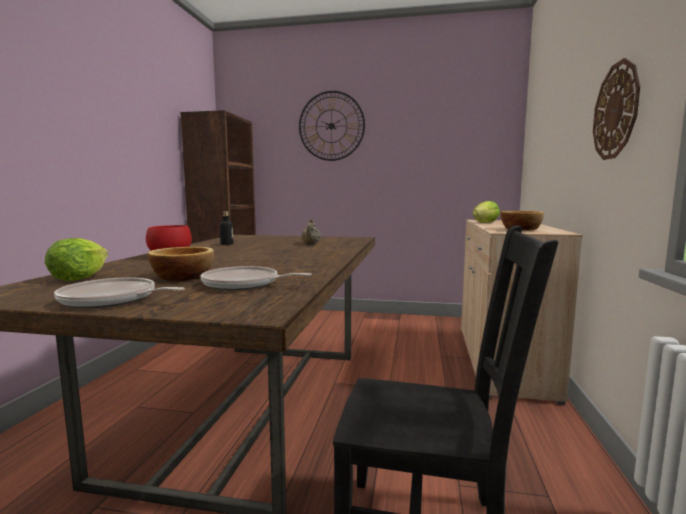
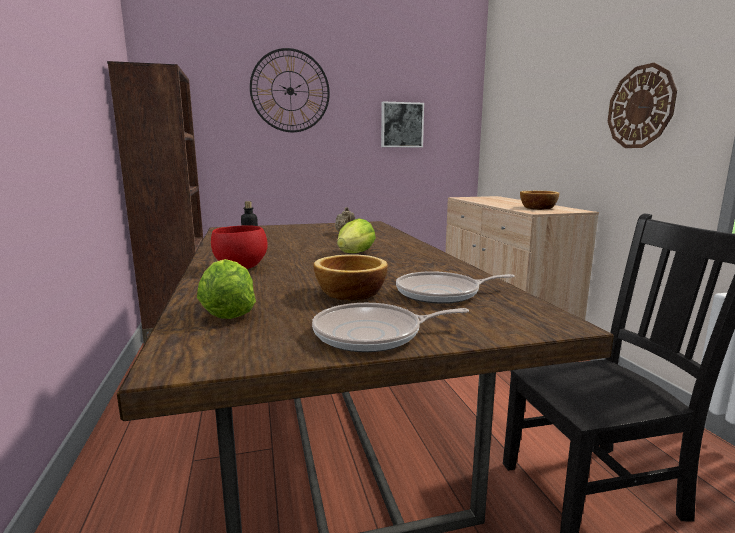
camera: 25 degrees left, 5 degrees up
(433, 151) = (401, 125): none -> picture
(485, 223) = (481, 201): lettuce -> lettuce (355, 254)

